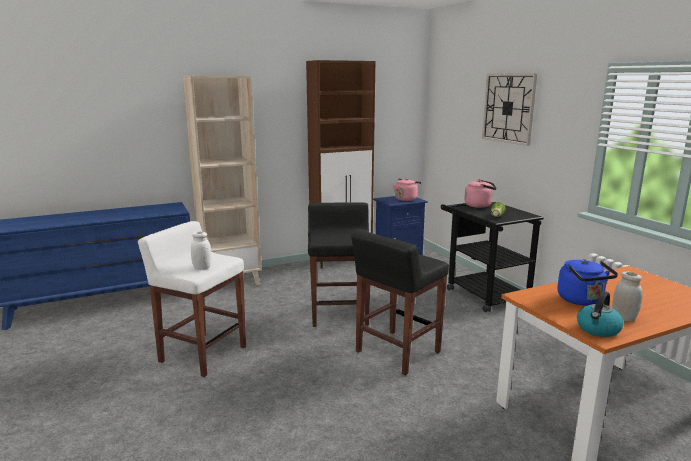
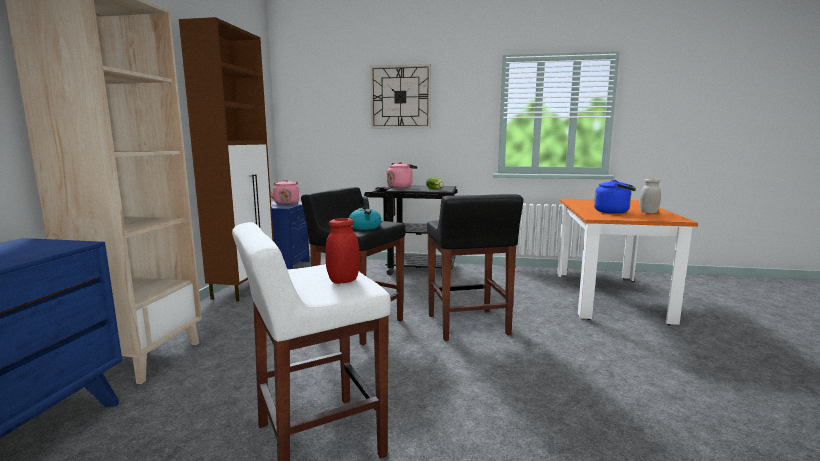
camera: 55 degrees left, 5 degrees down
(202, 267) = (343, 280): white jar -> red jar
(598, 329) = (665, 218): kettle -> kettle (365, 227)

